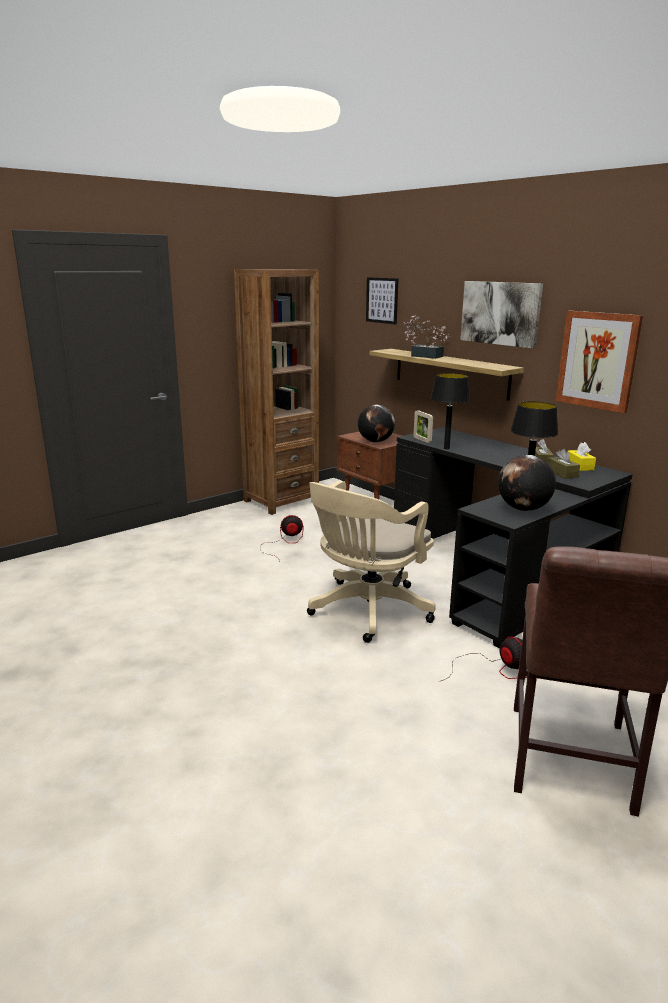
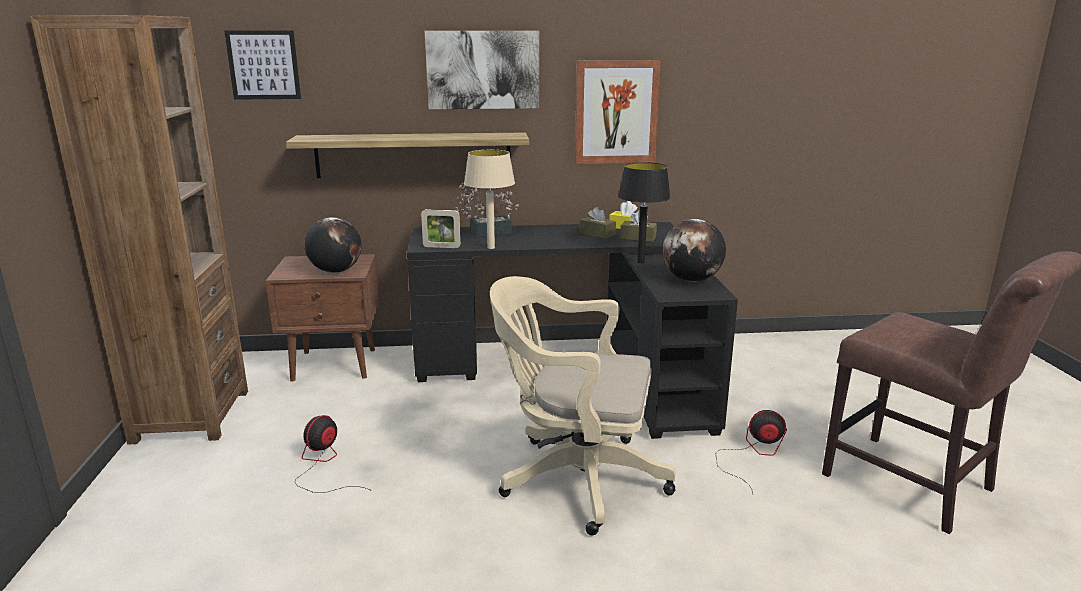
camera: 55 degrees left, 0 degrees up
(366, 611) = (575, 478): beige office chair -> beige office chair turned 120 degrees clockwise
(424, 356) = (382, 137): potted plant -> potted plant (486, 232)
(446, 448) = (491, 247): black table lamp -> beige table lamp

